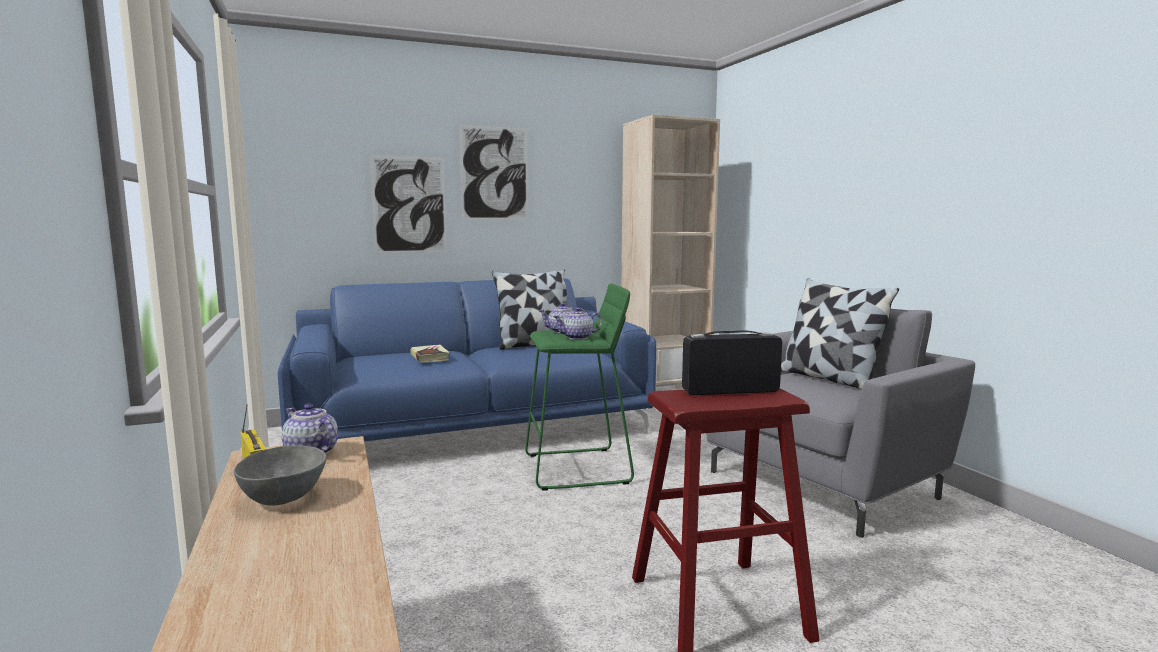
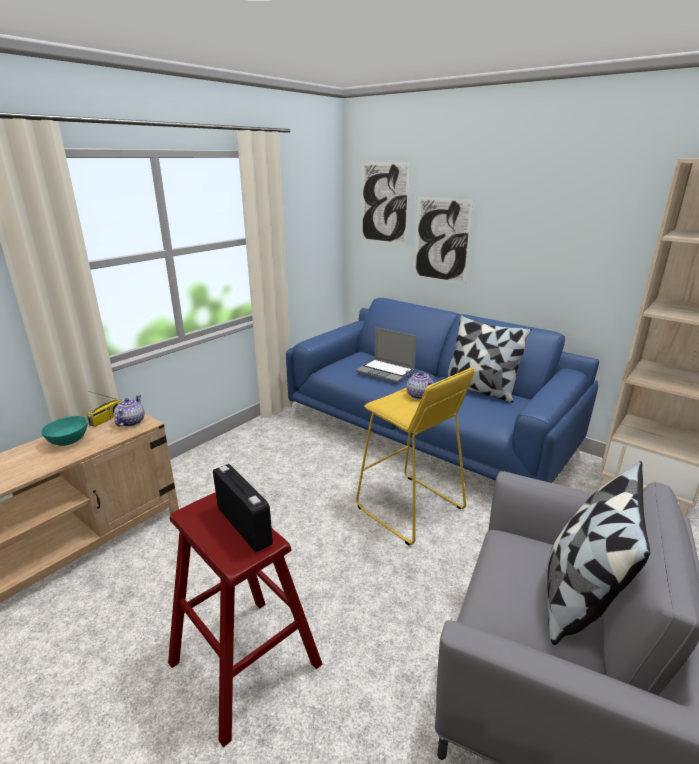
camera: 60 degrees right, 15 degrees up
(285, 497) = (69, 441): grey bowl -> turquoise bowl
(430, 357) = (386, 372): book -> laptop
(494, 173) = (517, 216): picture -> picture (384, 203)
(577, 469) = (409, 508): green stool -> yellow stool
(578, 337) = (402, 408): teapot -> none

